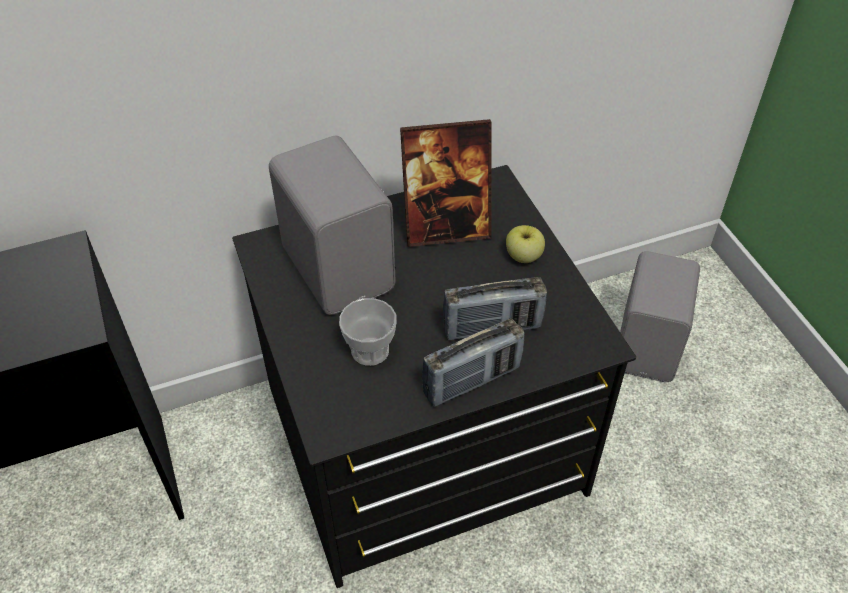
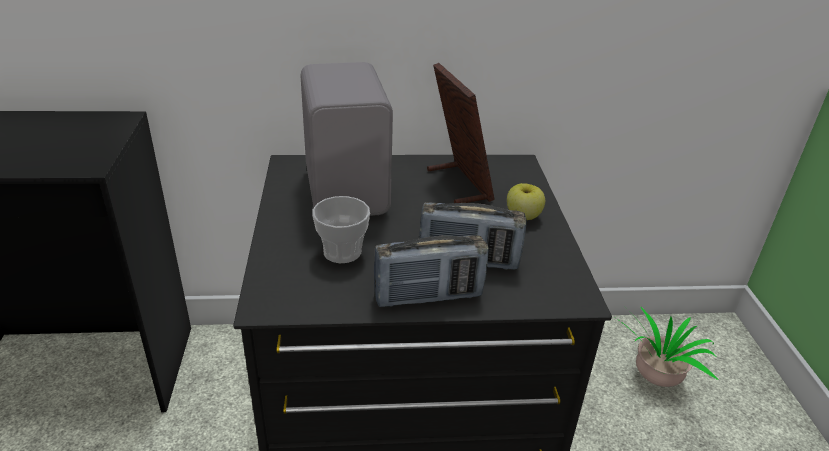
camera: 15 degrees right, 15 degrees down
(446, 229) = (458, 184): picture frame -> picture frame turned 120 degrees counterclockwise
(649, 346) = (654, 381): grey speaker -> potted plant

